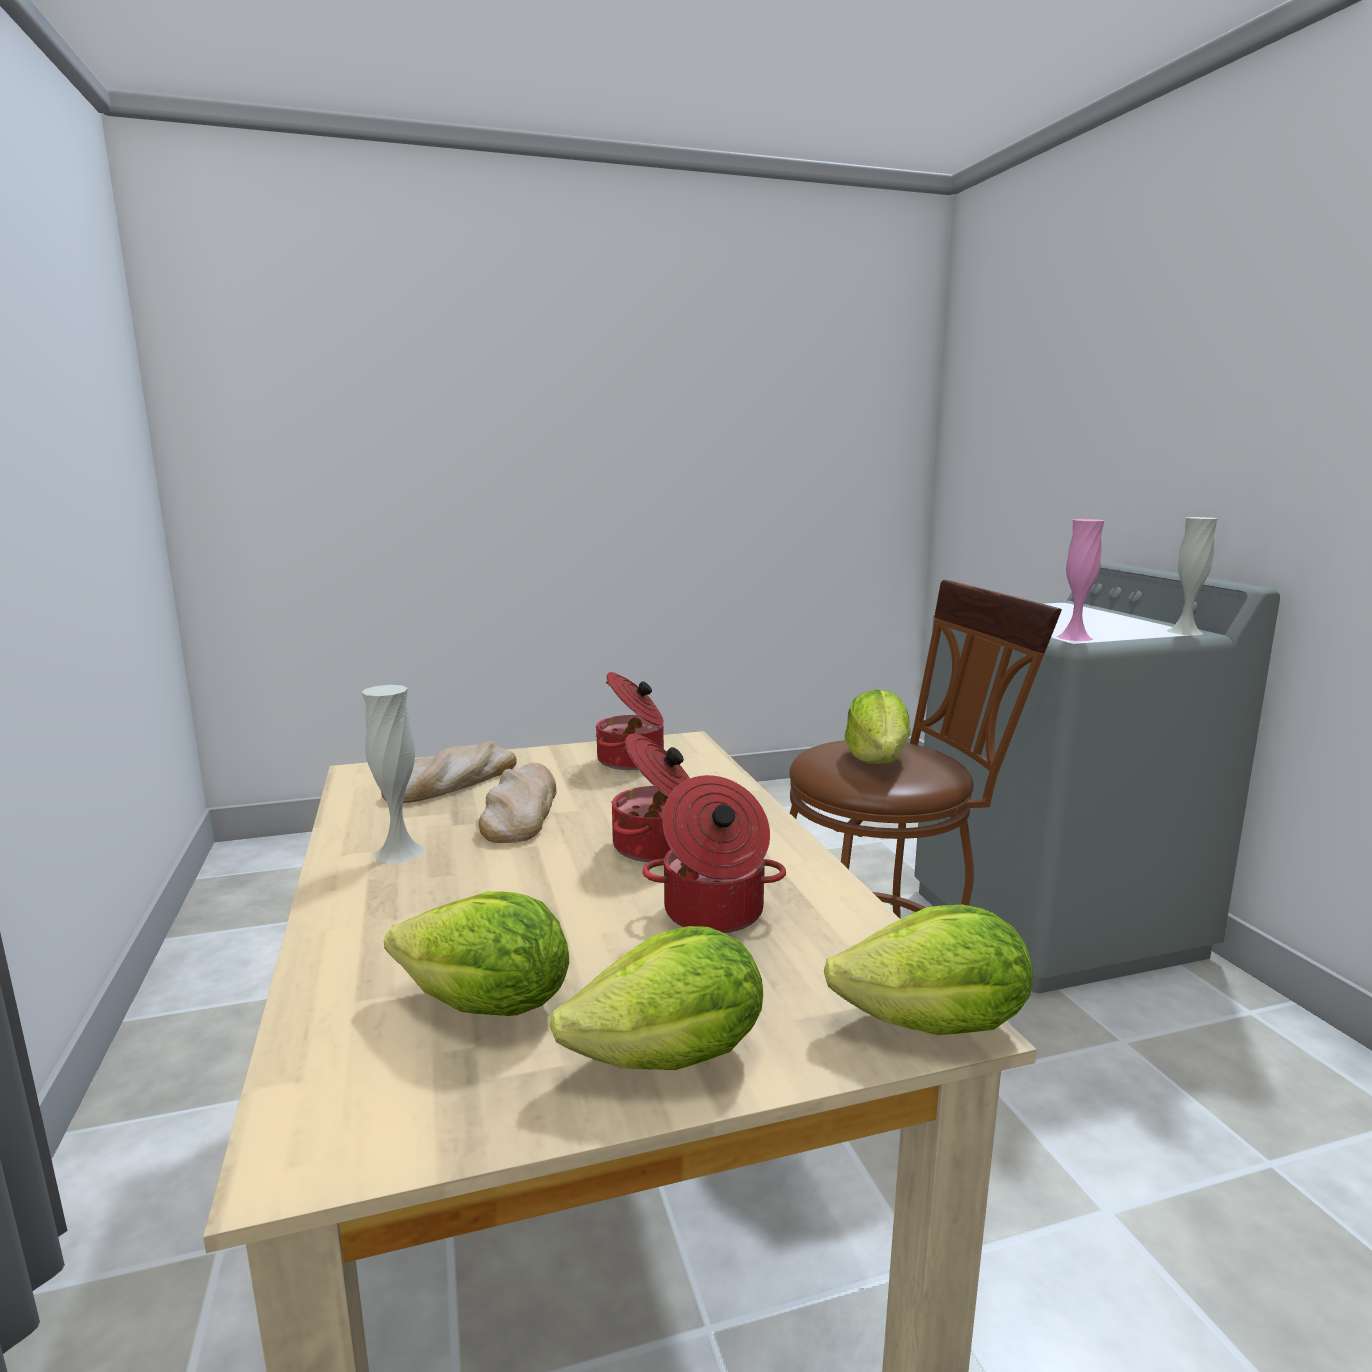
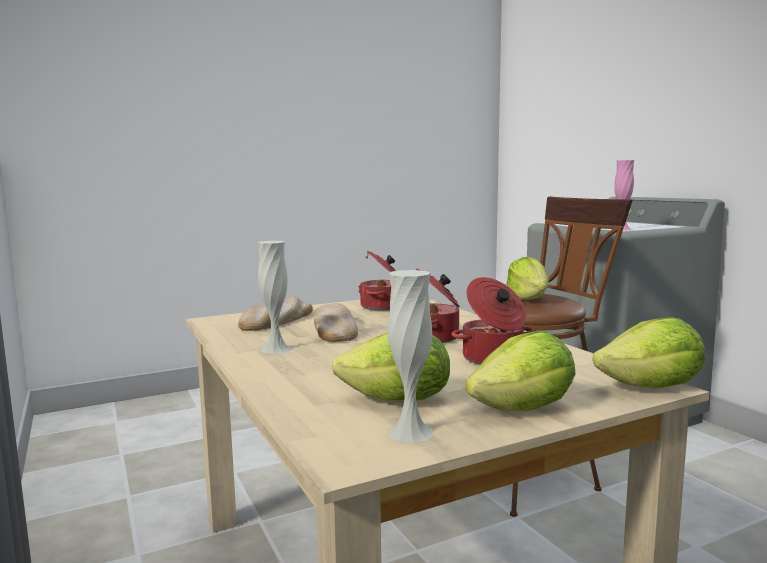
camera: 10 degrees left, 5 degrees down
(1184, 632) = (676, 226): white vase -> white vase (410, 432)

